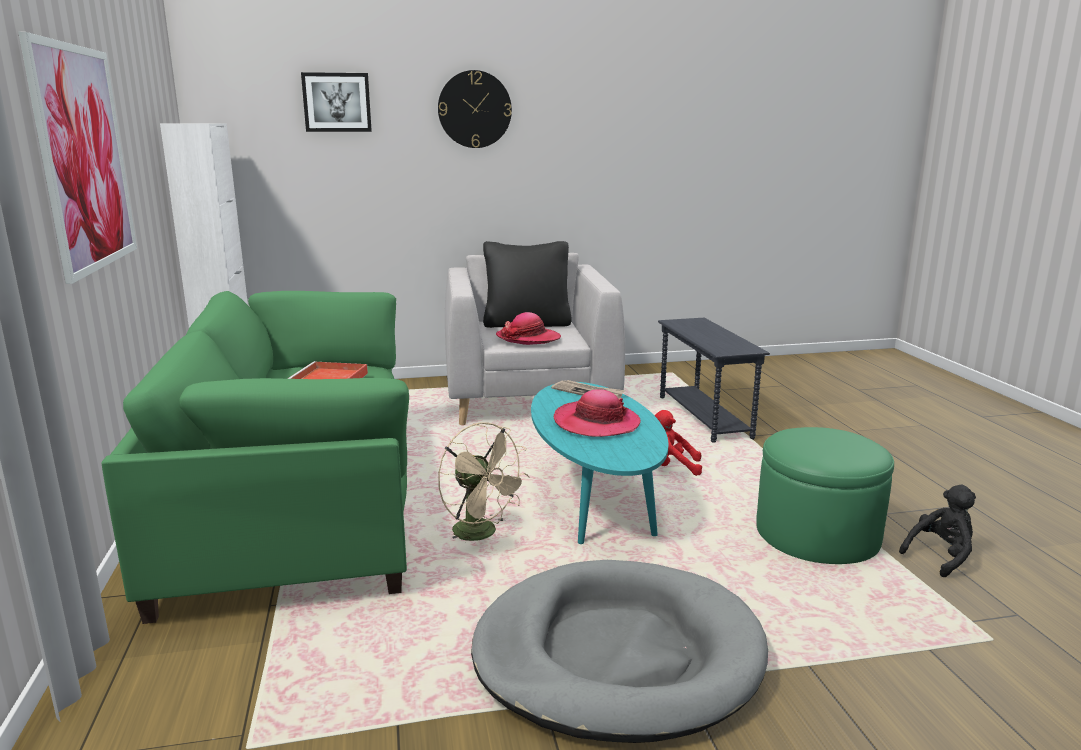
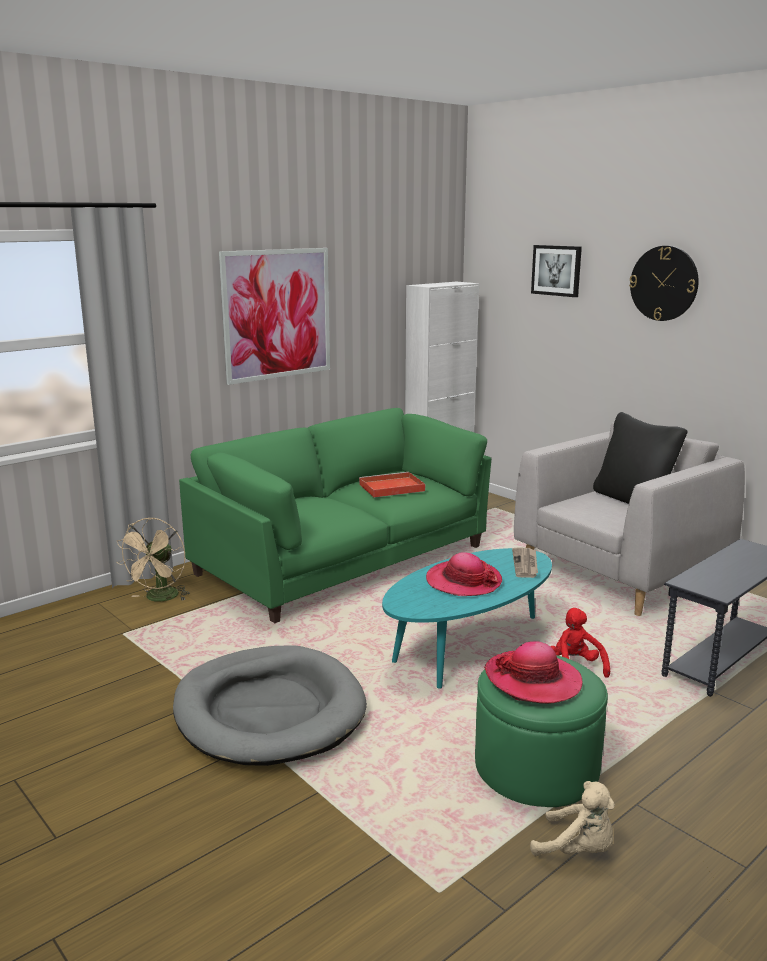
camera: 60 degrees right, 0 degrees up
(482, 534) = (368, 625): beige fan -> beige fan (159, 599)
(528, 338) = (592, 510): hat -> hat (533, 680)
(940, 556) = (577, 850): black plush toy -> beige plush toy

